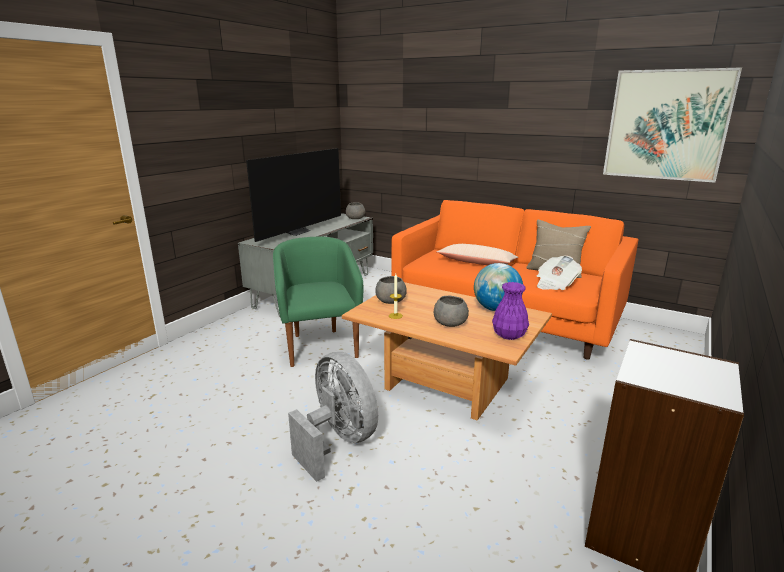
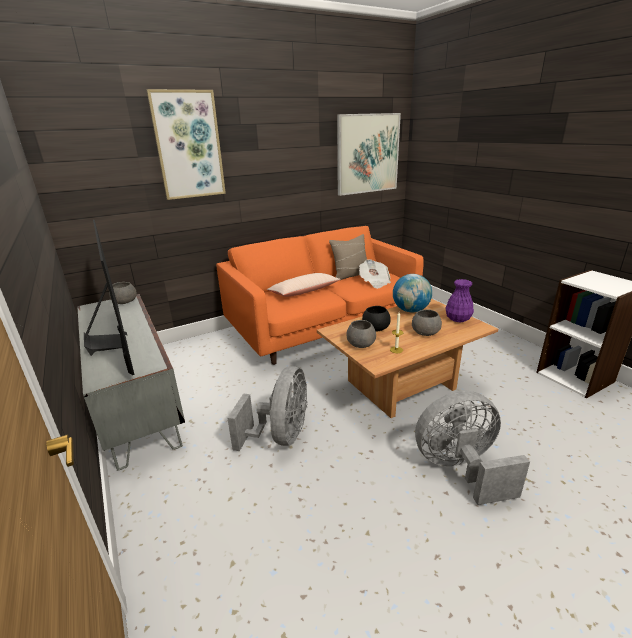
camera: 60 degrees left, 5 degrees up
(320, 346) = (281, 435): green armchair -> grey fan
(430, 301) = (375, 328): none -> black bowl
(440, 100) = (188, 145): none -> picture

